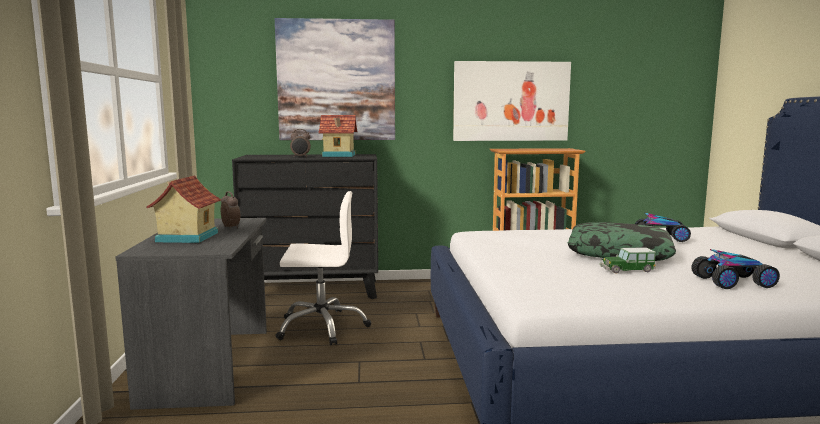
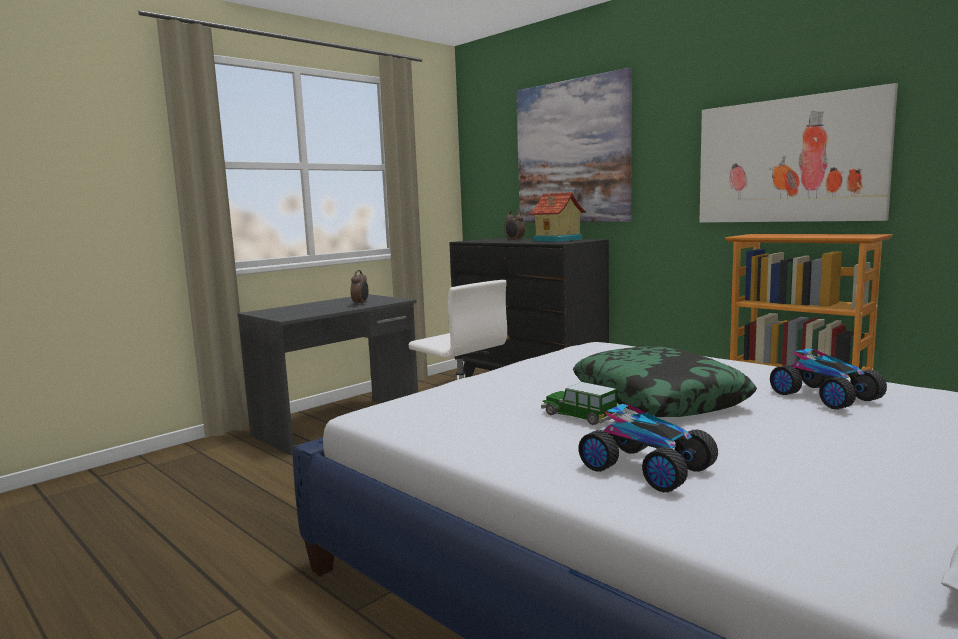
camera: 50 degrees right, 0 degrees up
(185, 237) = (310, 307): toy house -> none

